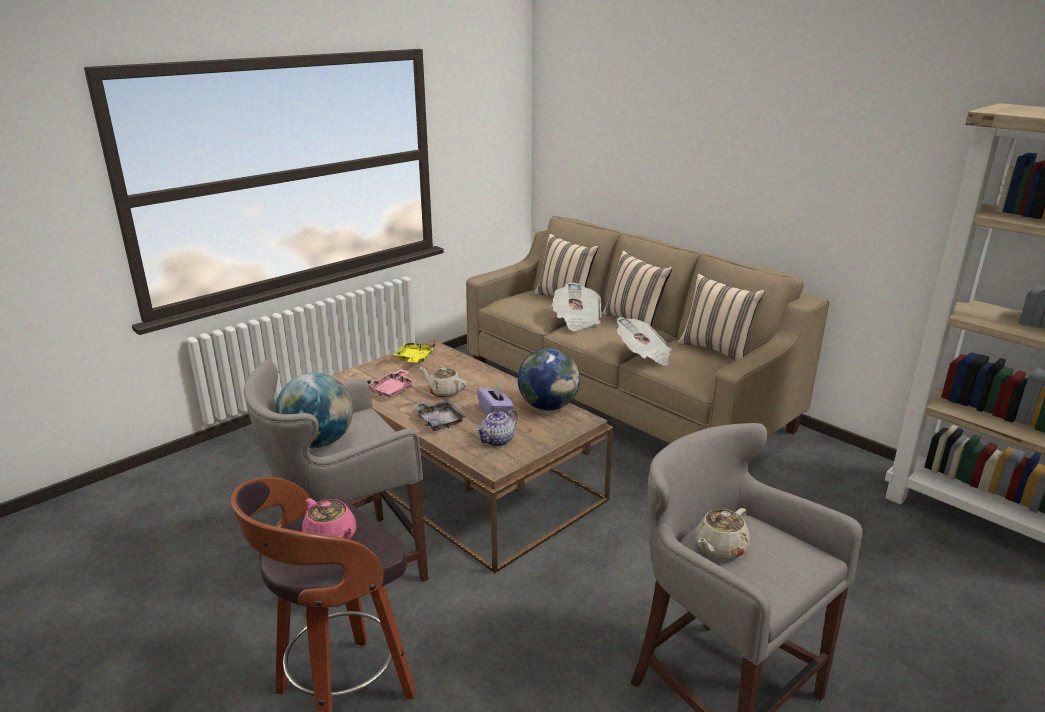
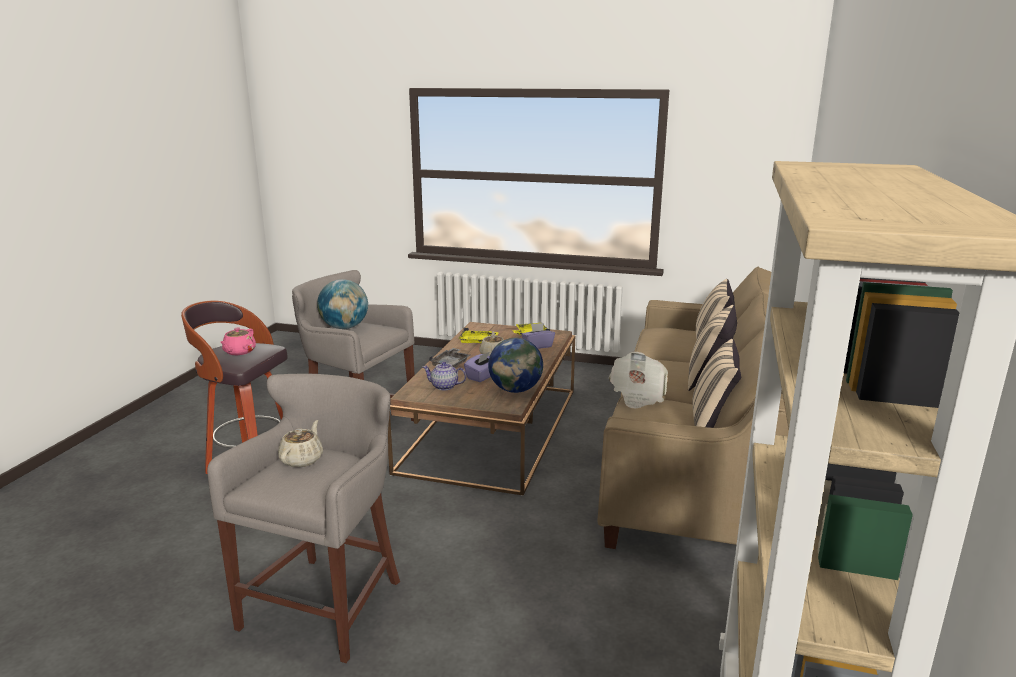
camera: 60 degrees right, 5 degrees down
(393, 390) = (476, 341): pink tray -> yellow tray
(450, 364) = (537, 346): none -> purple tissue box
(576, 320) = (666, 358): newspaper -> none
(720, 548) = (302, 459): beige teapot -> beige teapot turned 90 degrees clockwise

